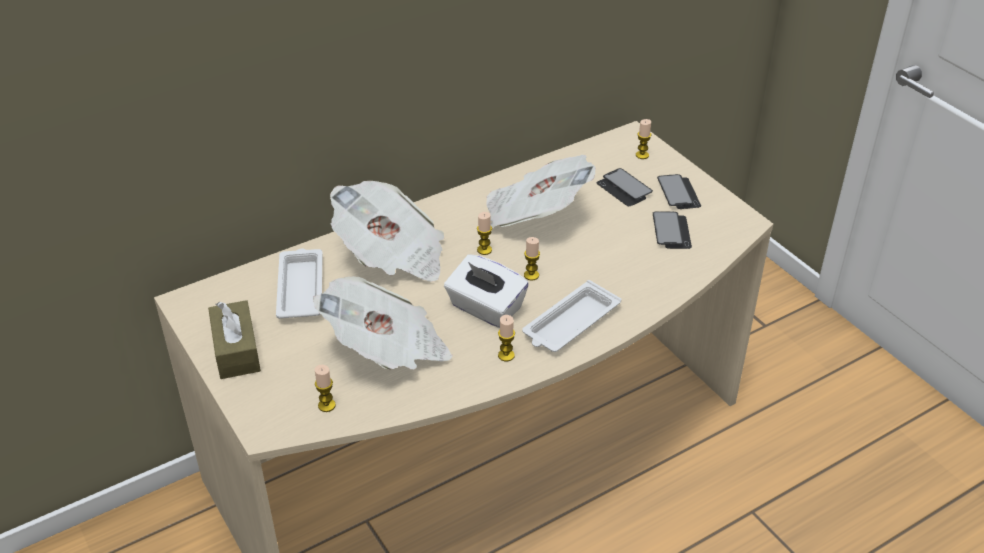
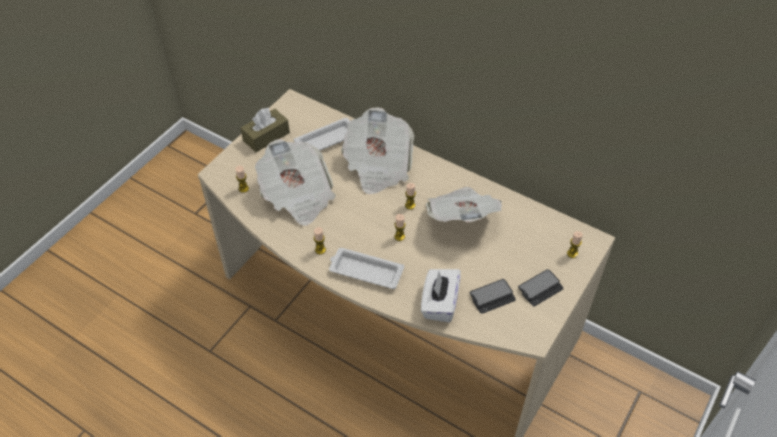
camera: 65 degrees right, 10 degrees up
(485, 308) = (356, 225): white tissue box -> white tissue box (439, 304)
(624, 189) = (523, 255): phone -> none

